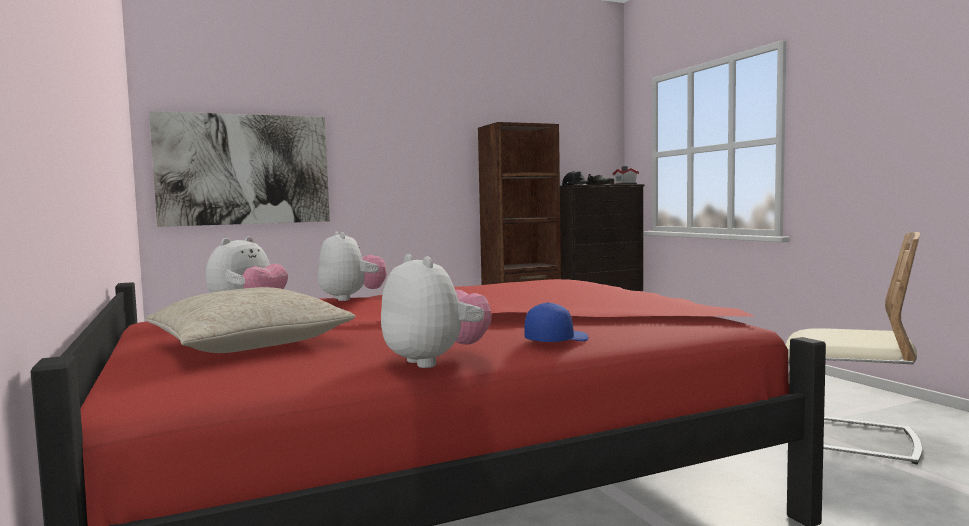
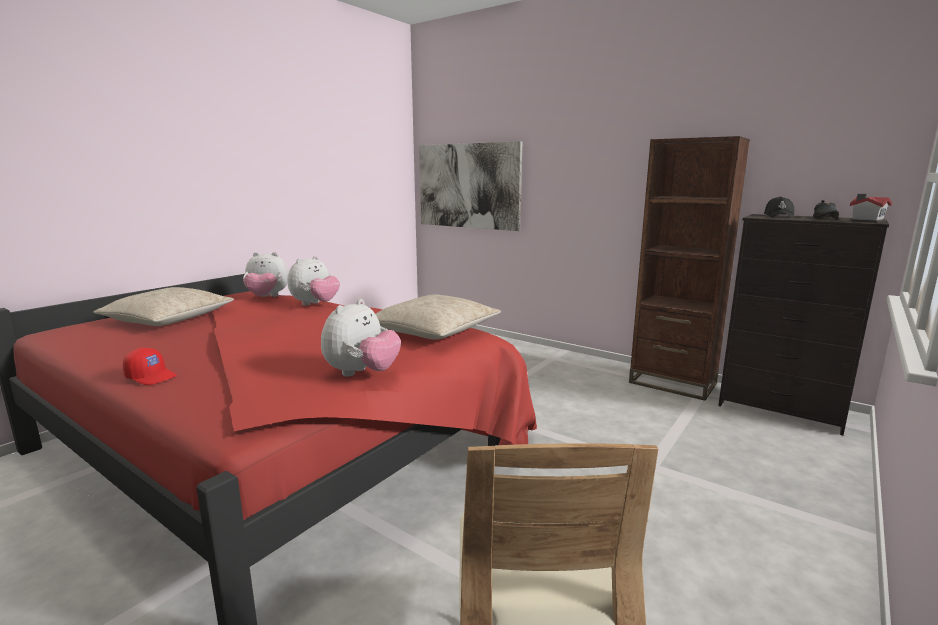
camera: 60 degrees right, 10 degrees up
(435, 361) = (99, 361): plush toy -> plush toy (362, 373)
(541, 282) = (434, 330): none -> beige pillow
(556, 340) = (152, 376): blue cap -> red cap

